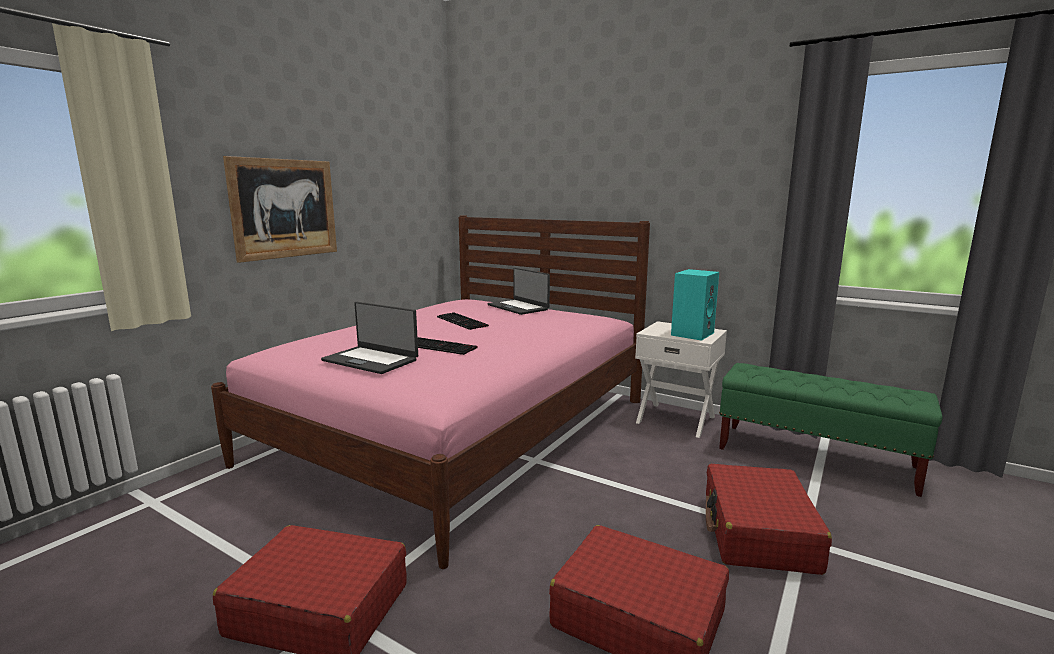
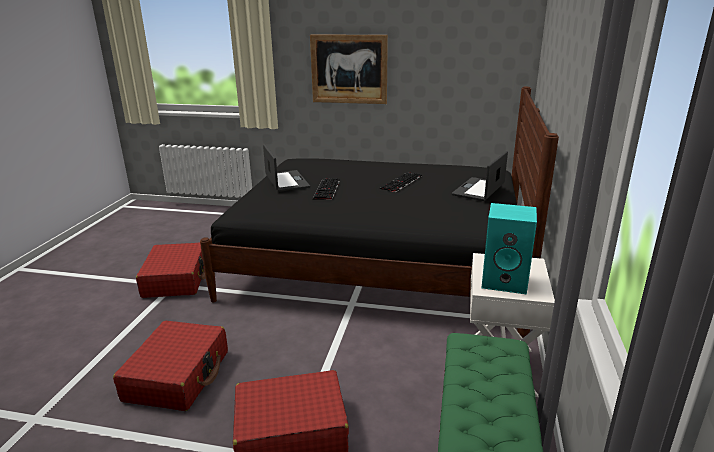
camera: 70 degrees right, 10 degrees up
(371, 360) = (286, 181): laptop -> laptop turned 150 degrees clockwise
(459, 430) = (378, 263): pink bed -> black bed

